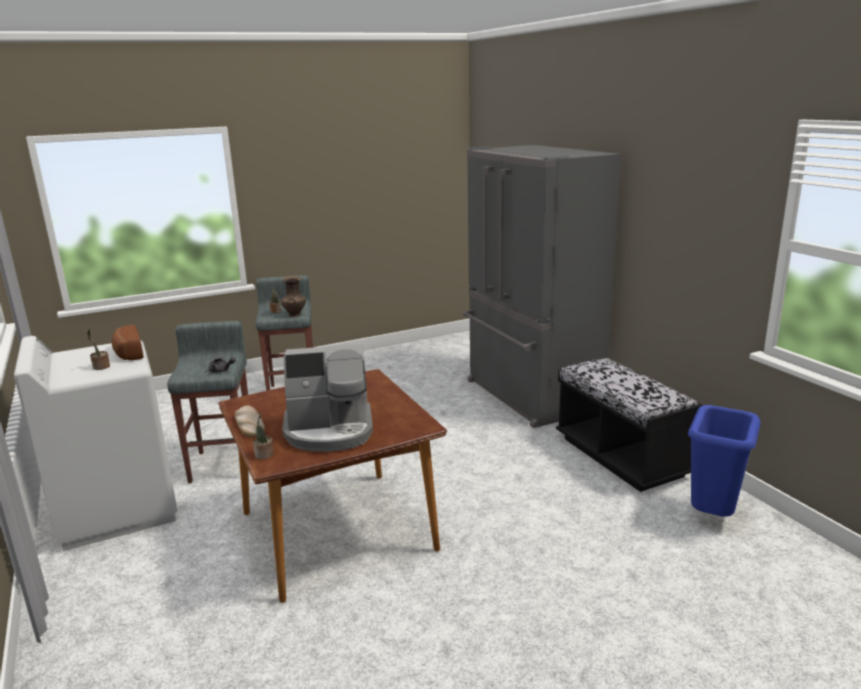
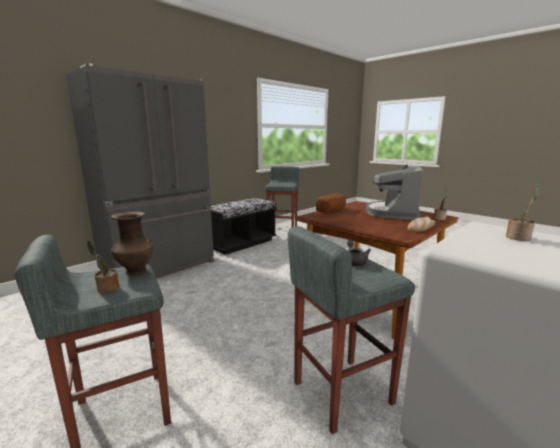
camera: 110 degrees left, 5 degrees down
(128, 354) = (470, 238): bread -> bread (332, 210)
(330, 431) = (393, 213): coffee machine -> coffee machine turned 135 degrees counterclockwise
(712, 518) = (283, 231): blue trash can -> grey stool

